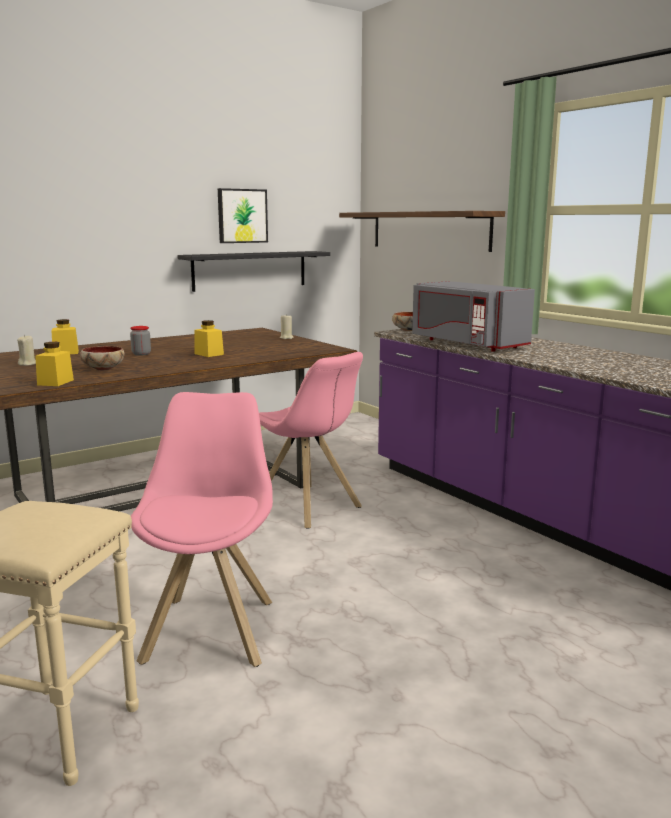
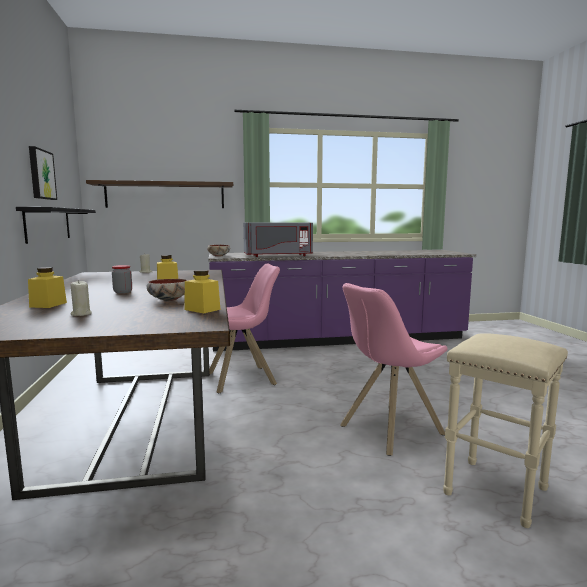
camera: 65 degrees left, 5 degrees down
(211, 630) = (390, 429): pink chair -> pink chair turned 60 degrees counterclockwise

